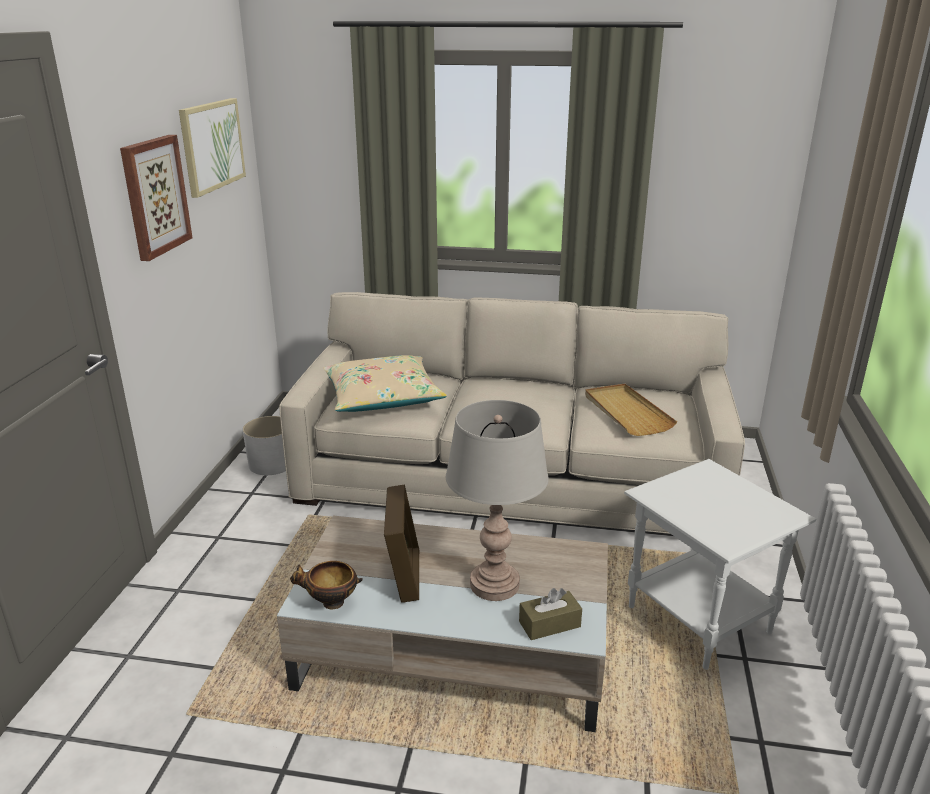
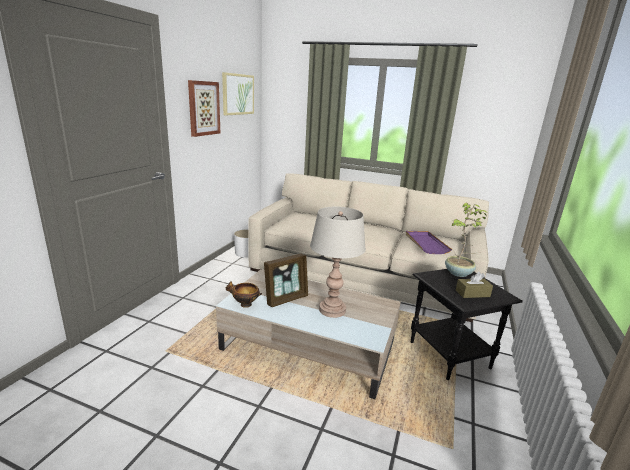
camera: 10 degrees right, 5 degrees down
(382, 397) = (301, 222): beige pillow -> none
(404, 576) = (286, 299): picture frame -> picture frame turned 45 degrees clockwise
(549, 624) = (356, 332): brown tissue box -> brown tissue box (472, 293)
(626, 412) = (426, 243): beige tray -> purple tray
(700, 621) = (450, 355): white side table -> black side table
(702, 478) = (459, 273): none -> potted plant

